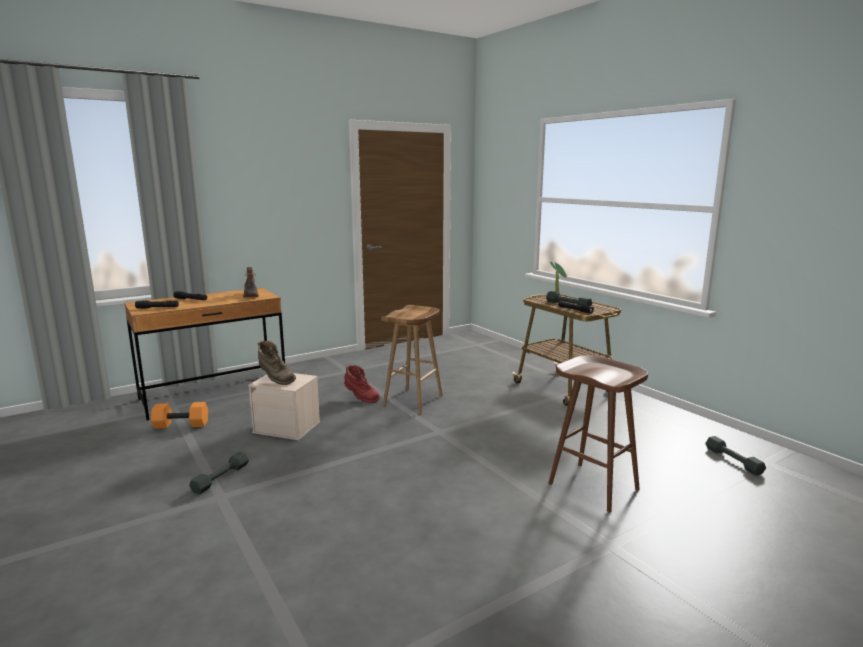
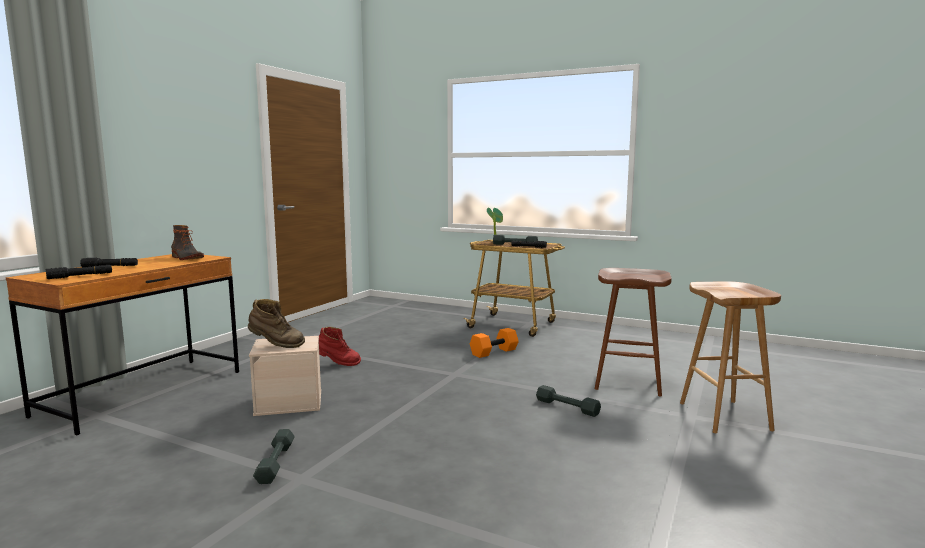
camera: 30 degrees left, 5 degrees down
(182, 424) = (140, 428): orange dumbbell -> orange dumbbell (494, 352)
(413, 401) = (395, 356): brown stool -> brown stool (726, 416)
(733, 460) = (689, 348): grey dumbbell -> grey dumbbell (567, 407)

